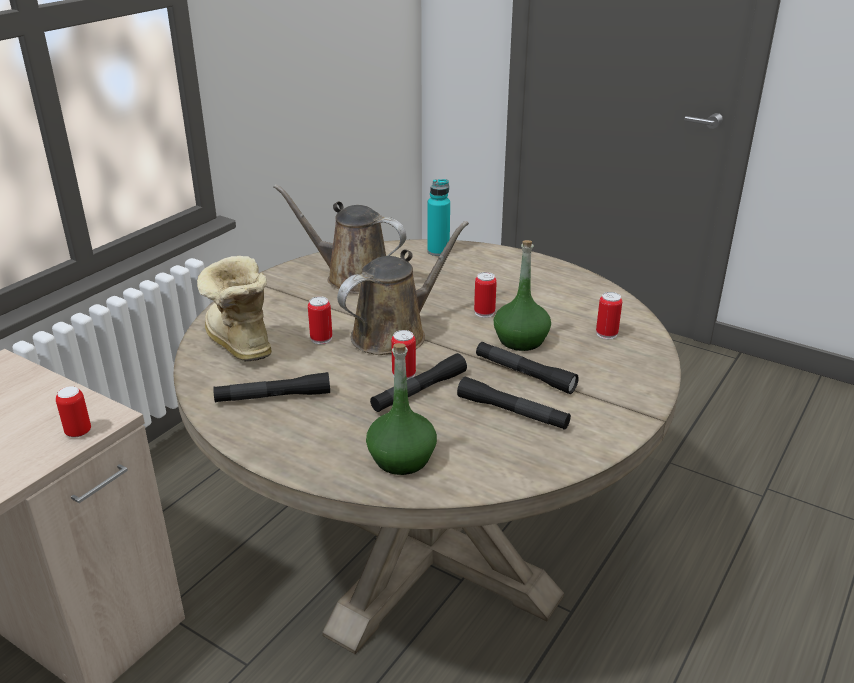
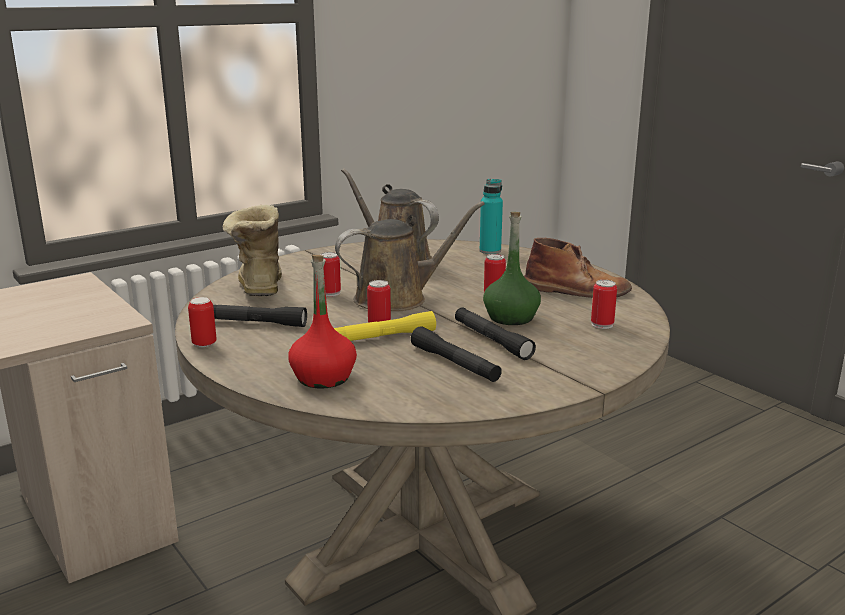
camera: 20 degrees right, 10 degrees down
(78, 432) = (95, 326): can -> can (204, 344)
(401, 458) = (323, 377): green bottle -> red bottle
(419, 391) = (382, 337): black flashlight -> yellow flashlight
(555, 292) = (577, 290): none -> brown boot

